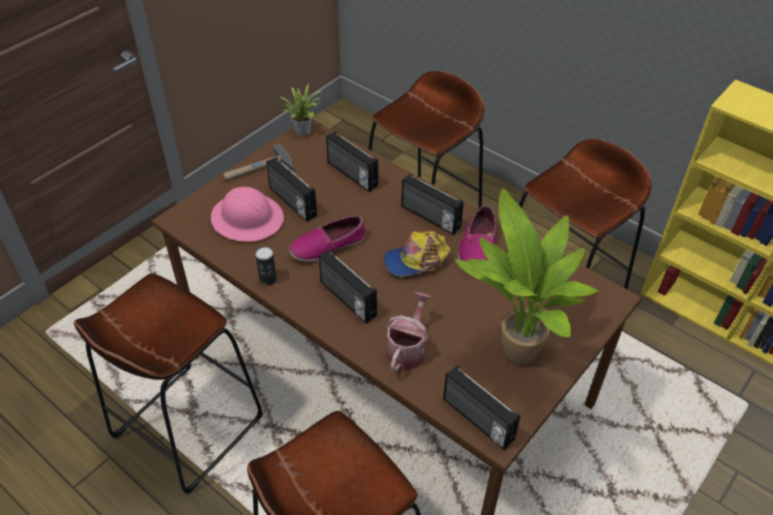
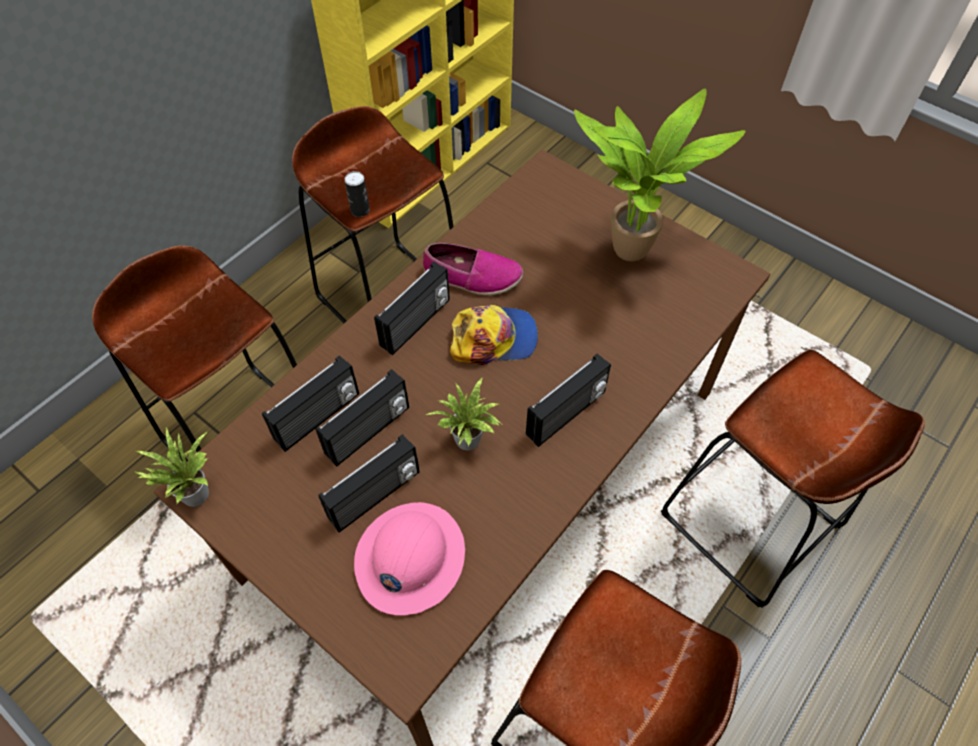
camera: 90 degrees left, 10 degrees up
(258, 170) = (290, 556): hammer -> none
(268, 279) = (536, 514): can -> can (360, 210)
(327, 246) = (469, 442): shoe -> potted plant
(408, 349) = (637, 349): watering can -> none
(417, 260) = (494, 339): cap -> cap turned 75 degrees counterclockwise
(477, 420) = (721, 291): radio -> radio (369, 432)

